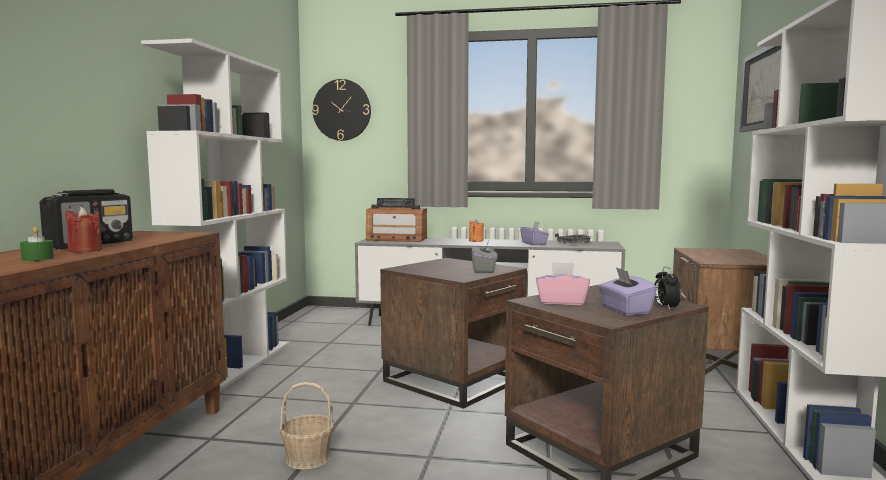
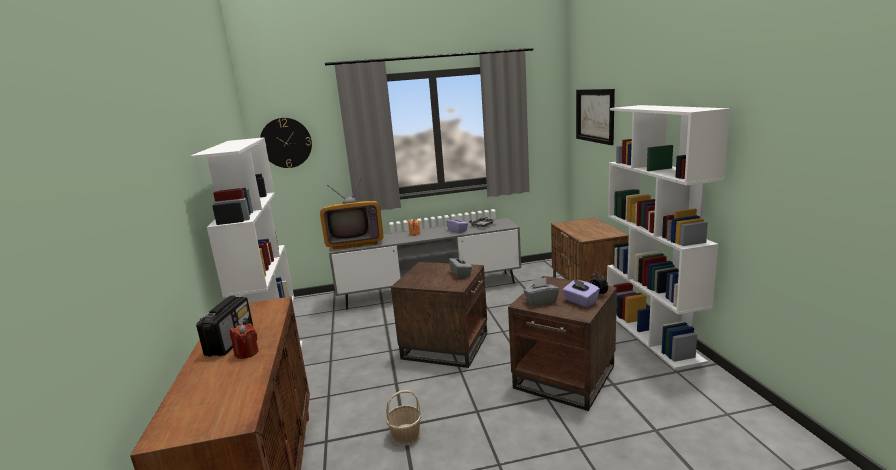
camera: 20 degrees left, 10 degrees up
(37, 259) = (237, 375): green candle -> none
(396, 239) = (355, 242): radio -> television
(561, 302) = (541, 302): pink tissue box -> grey tissue box

